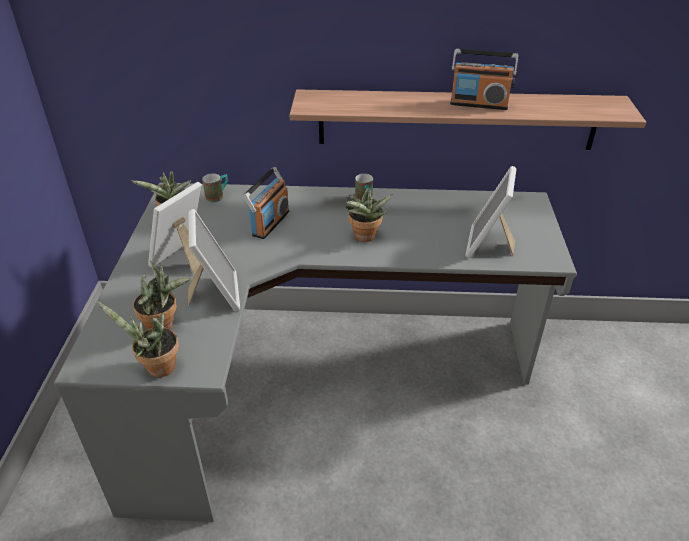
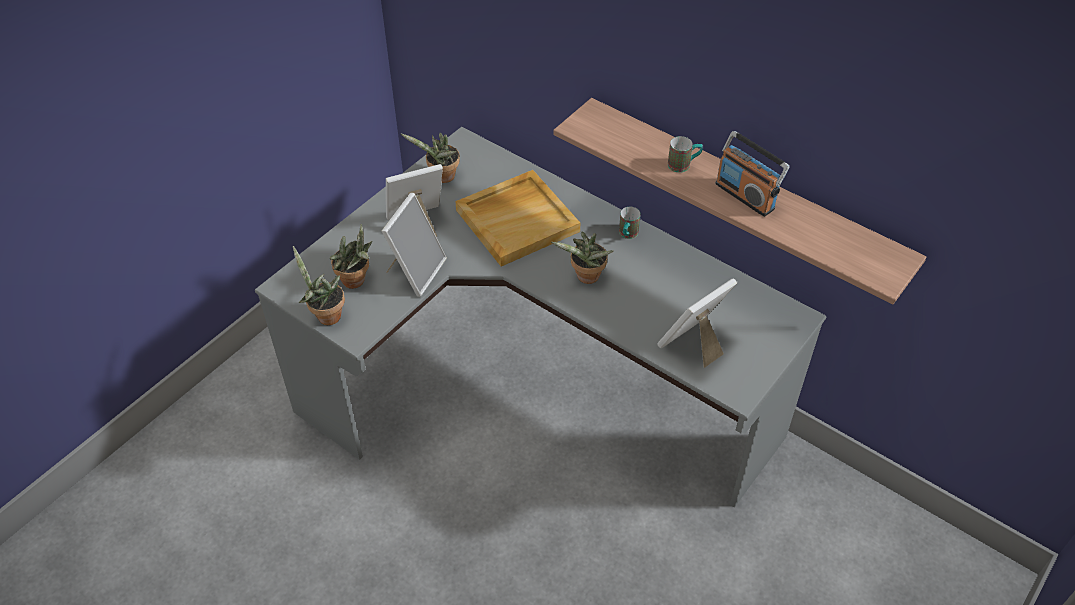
camera: 35 degrees right, 10 degrees up
(218, 196) = (498, 167): mug -> mug (683, 165)
(270, 223) = (517, 220): radio -> beige tray

